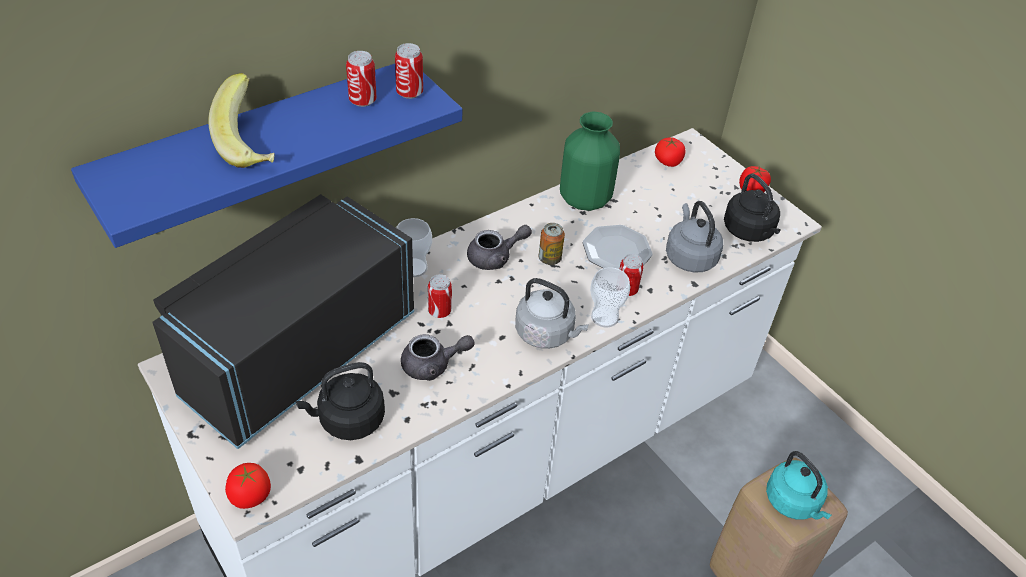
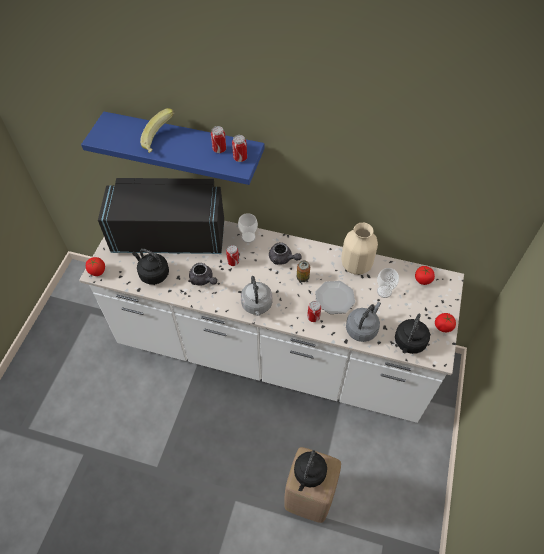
camera: 55 degrees right, 10 degrees up
(585, 199) = (356, 265): green vase -> beige vase
(604, 317) = (287, 319): cup -> cup (384, 291)
(794, 503) = (309, 474): turquoise kettle -> black kettle

